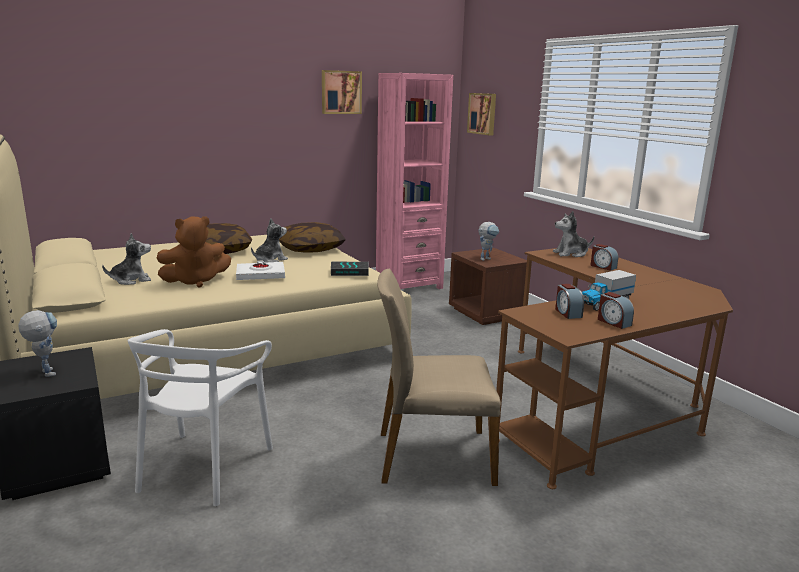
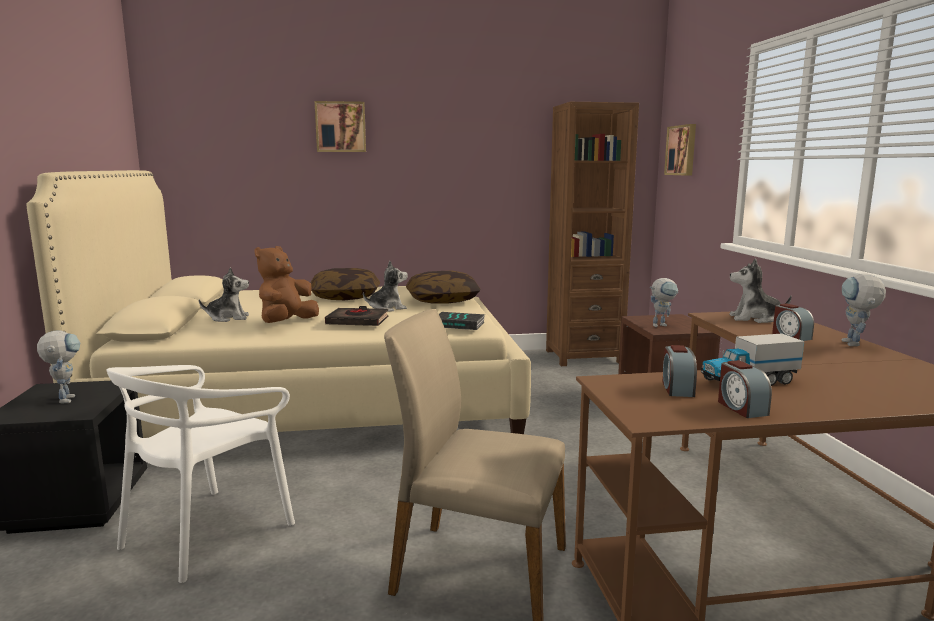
camera: 20 degrees right, 5 degrees down
(195, 281) = (286, 323): brown plush toy -> brown plush toy turned 120 degrees clockwise
(260, 275) = (358, 321): white book -> black book
(341, 92) = (508, 130): picture -> picture (340, 127)
(408, 285) = (583, 356): pink bookcase -> brown bookcase
(643, 270) = (855, 345): none -> toy robot

